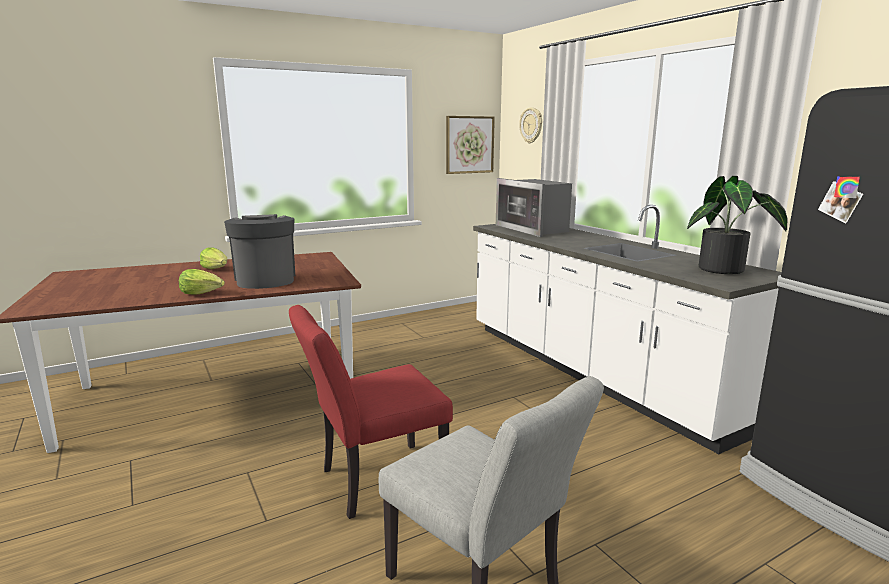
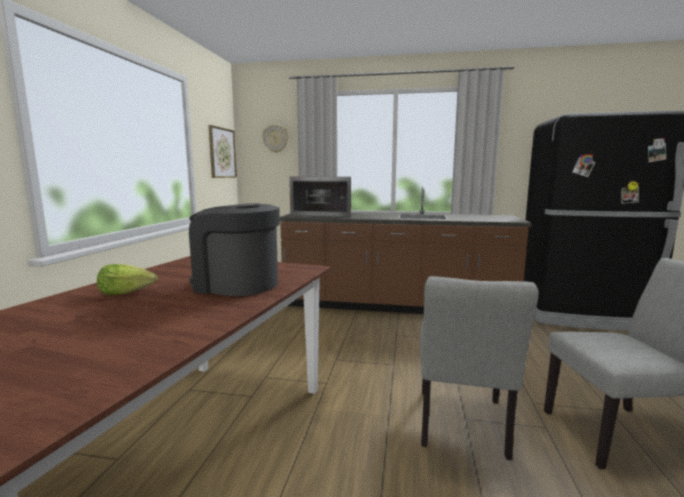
camera: 50 degrees left, 5 degrees down
(202, 293) = (227, 312): lettuce -> none
(374, 481) = (462, 428): red chair -> grey chair
(592, 372) = (396, 306): white counter -> brown counter
(727, 270) = (489, 217): potted plant -> none

